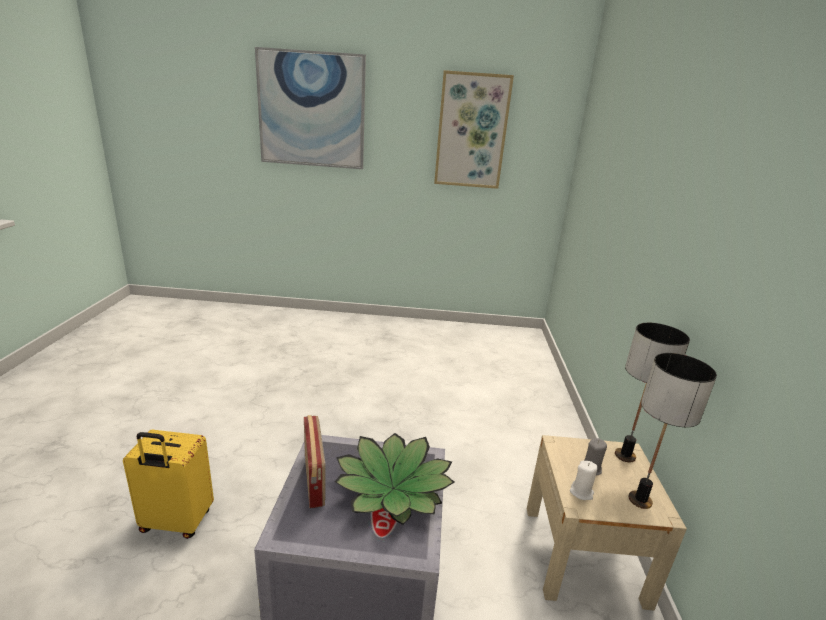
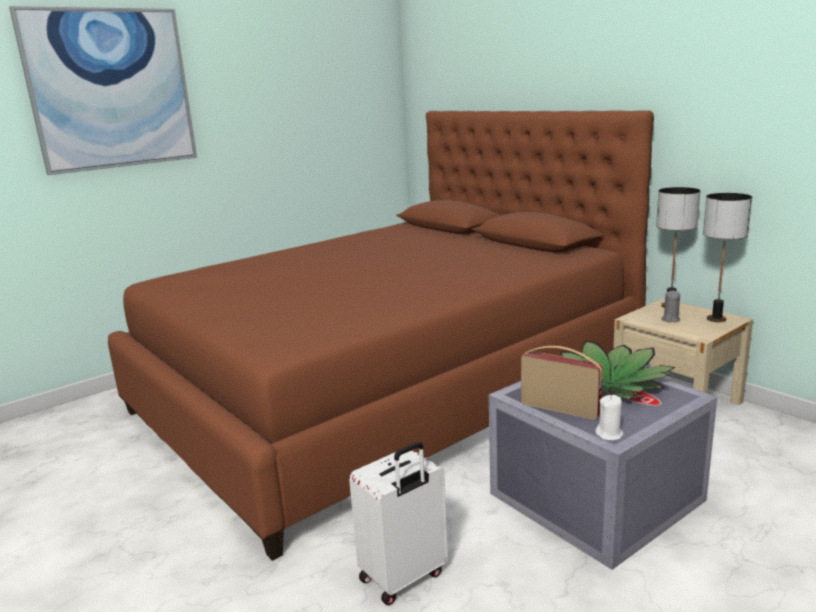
camera: 40 degrees left, 5 degrees down
(176, 523) = (404, 577): yellow suitcase -> white suitcase
(393, 391) = (389, 390): none -> brown bed
(471, 131) = (308, 90): picture -> none
(581, 492) = (690, 330): white candle -> white candle (609, 434)

